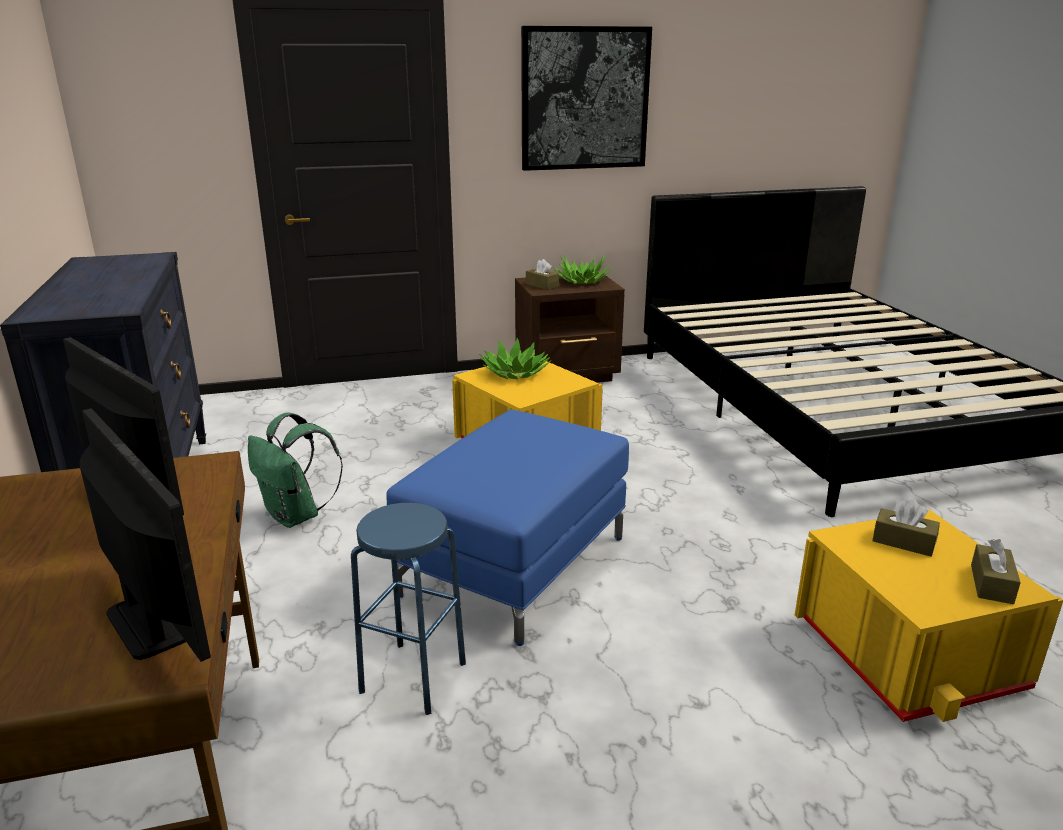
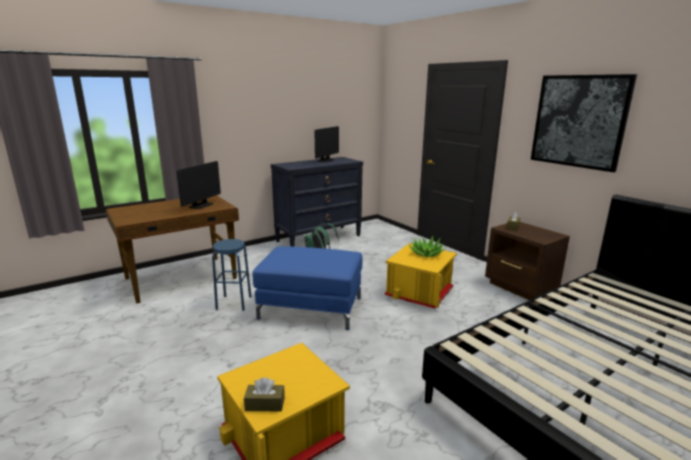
camera: 70 degrees right, 5 degrees down
(153, 622) = (143, 218): monitor -> monitor (326, 160)
(582, 281) = (540, 233): potted plant -> none
(903, 542) = (302, 373): brown tissue box -> none

